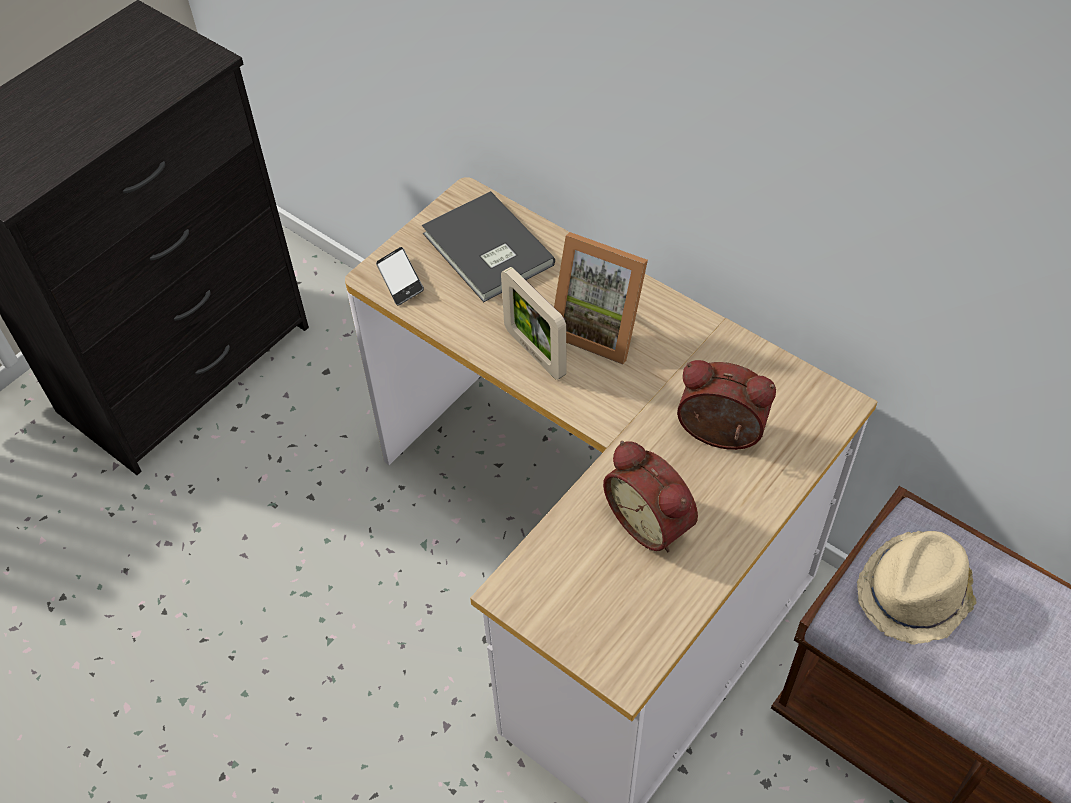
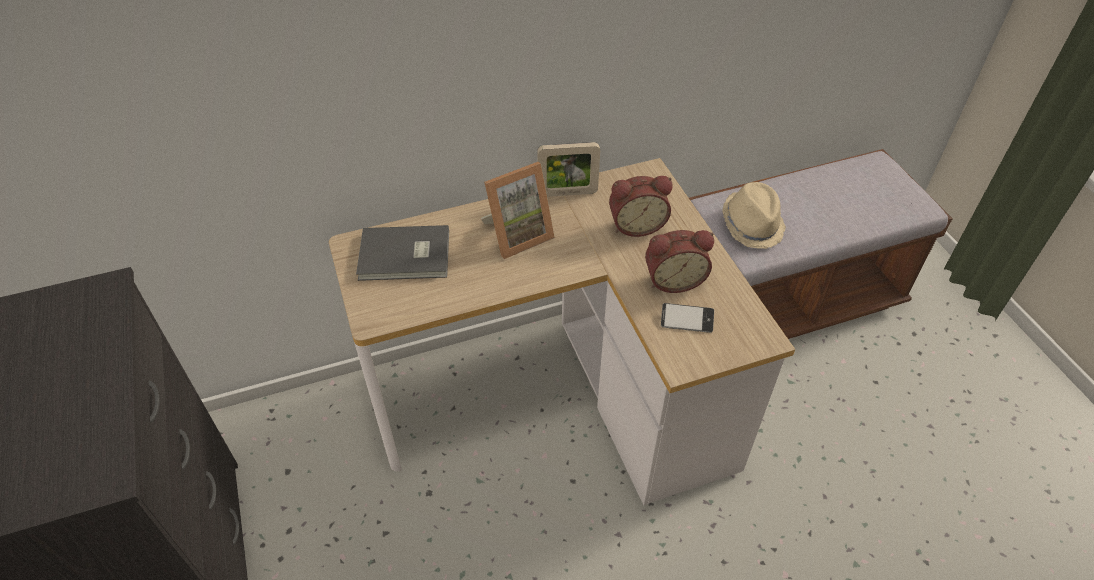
camera: 60 degrees left, 5 degrees down
(400, 280) = (387, 310): phone -> phone (686, 321)
(534, 352) = (510, 272): picture frame -> picture frame (567, 193)
(719, 436) = (636, 225): alarm clock -> alarm clock turned 150 degrees counterclockwise

